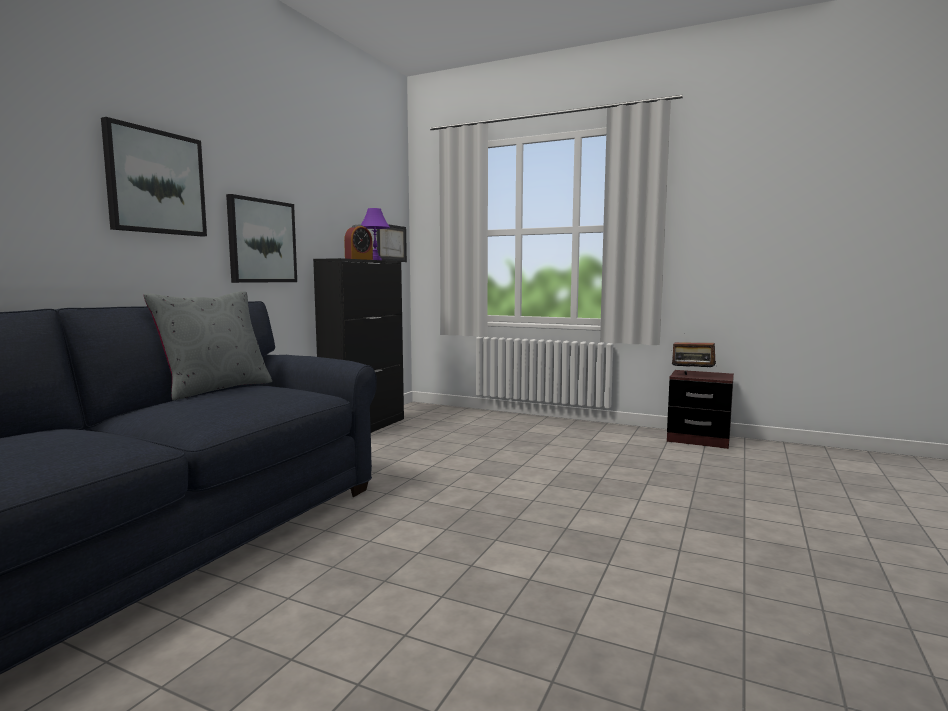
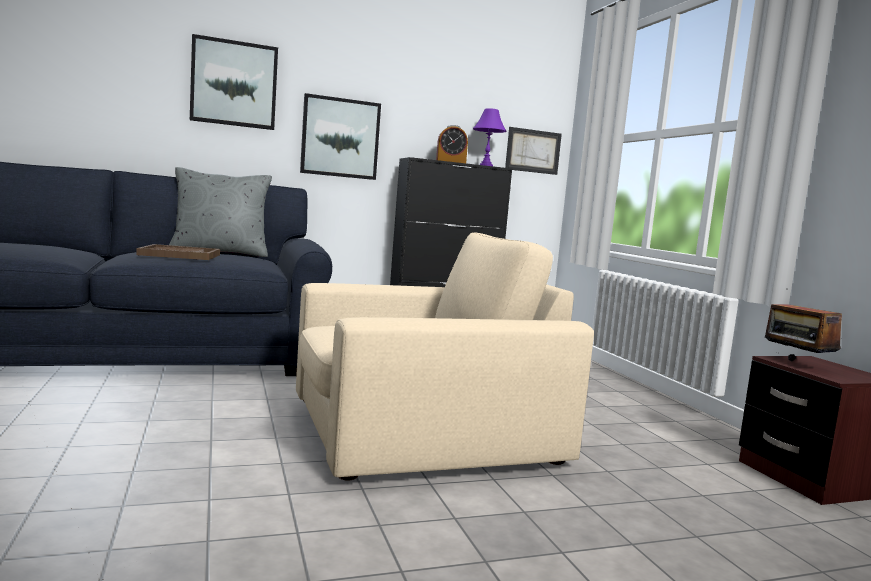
camera: 45 degrees right, 0 degrees up
(228, 401) = (179, 255): none -> brown tray
(539, 492) = (419, 431): none -> beige armchair

